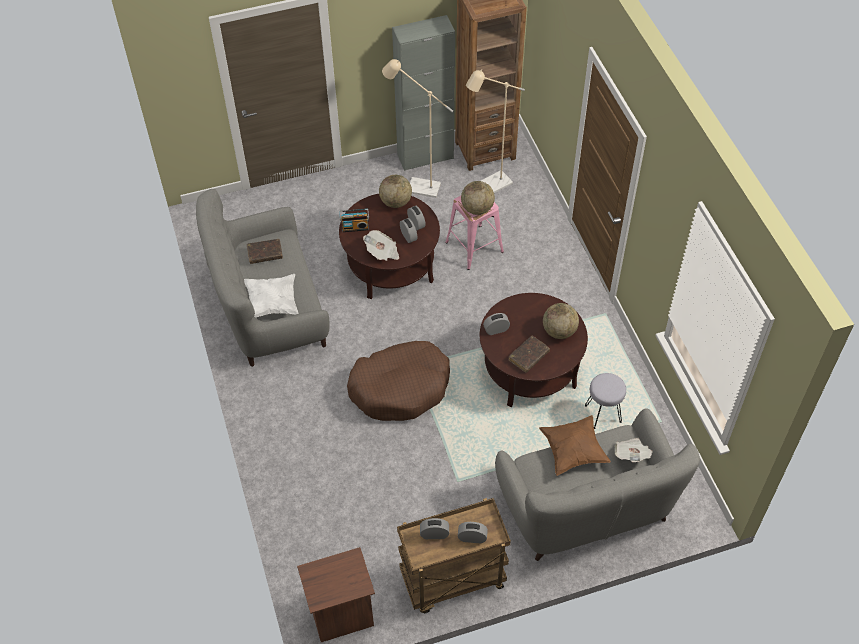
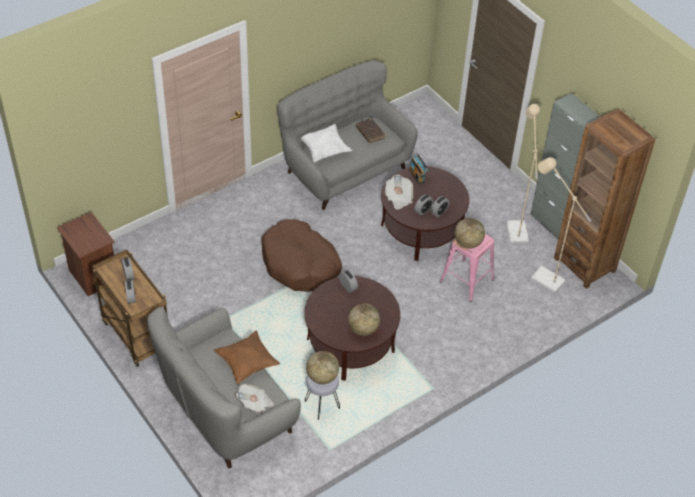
camera: 70 degrees right, 5 degrees down
(395, 202) = (456, 194): globe -> globe (322, 377)
(528, 356) = (328, 313): brown book -> none

